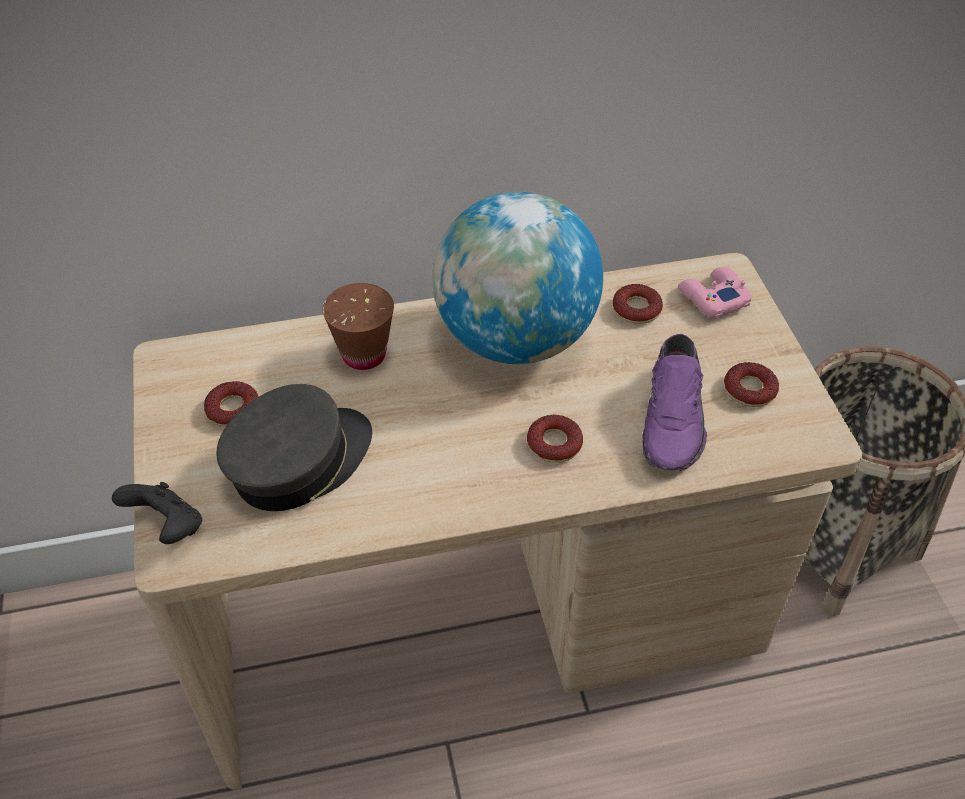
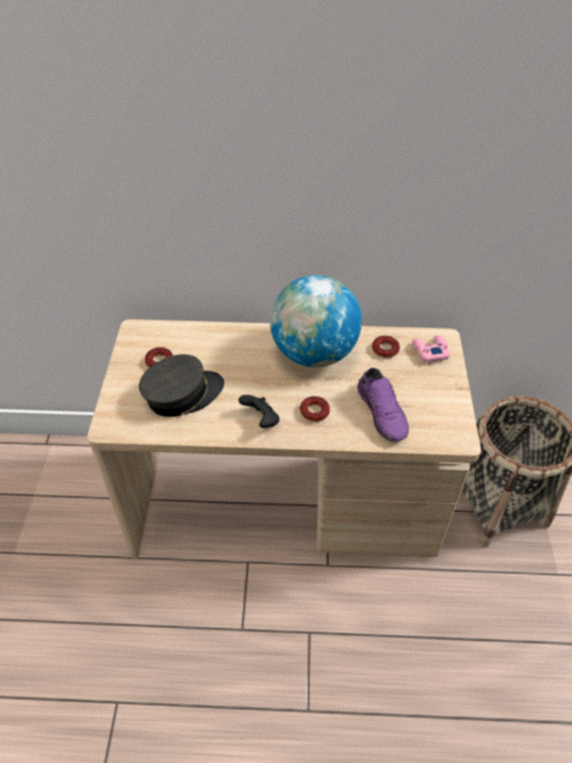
camera: 15 degrees right, 0 degrees up
(168, 527) = (110, 413): black game controller -> black game controller (261, 420)
(364, 355) = (233, 346): brown cup -> none
(674, 420) = (383, 412): purple shoe -> purple shoe turned 45 degrees counterclockwise
(749, 390) = (430, 405): donut -> none

